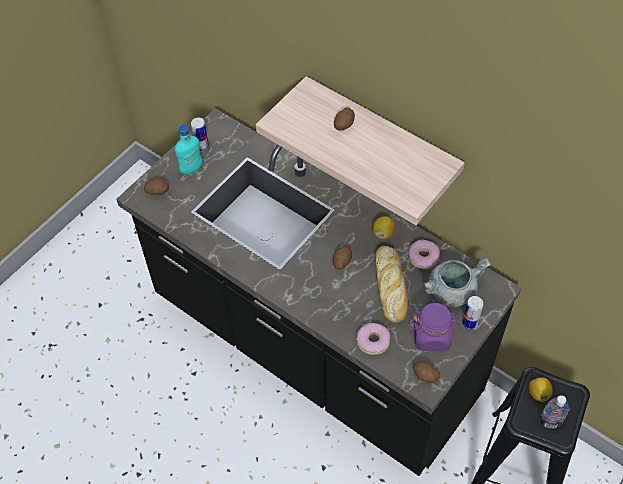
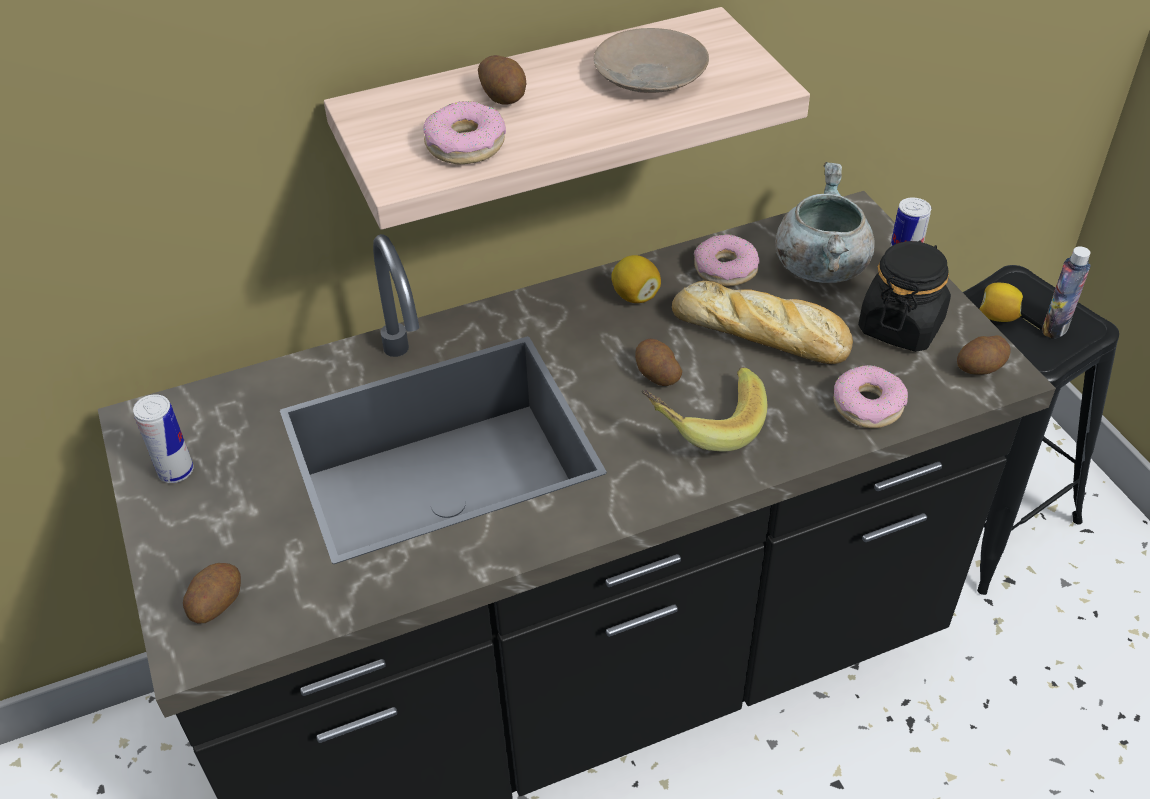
camera: 60 degrees left, 10 degrees down
(191, 168) = (216, 514): turquoise bottle -> none
(305, 129) = (465, 144): none -> donut
(325, 289) = (703, 422): none -> banana
(391, 161) = (650, 75): none -> beige plate
(432, 336) = (900, 325): purple jar -> black jar

